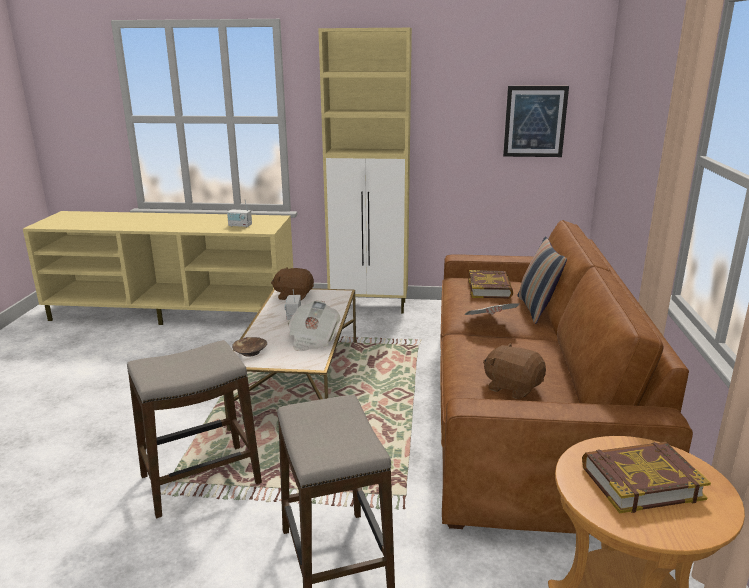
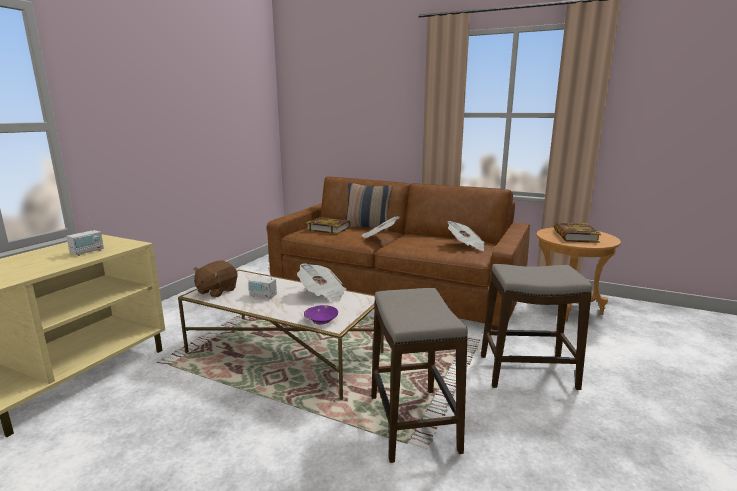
camera: 70 degrees left, 5 degrees down
(250, 352) = (321, 320): brown bowl -> purple bowl
(370, 306) = (184, 301): beige cabinet -> none
(513, 387) = (466, 246): brown plush toy -> newspaper
(535, 121) = (249, 120): picture -> none

